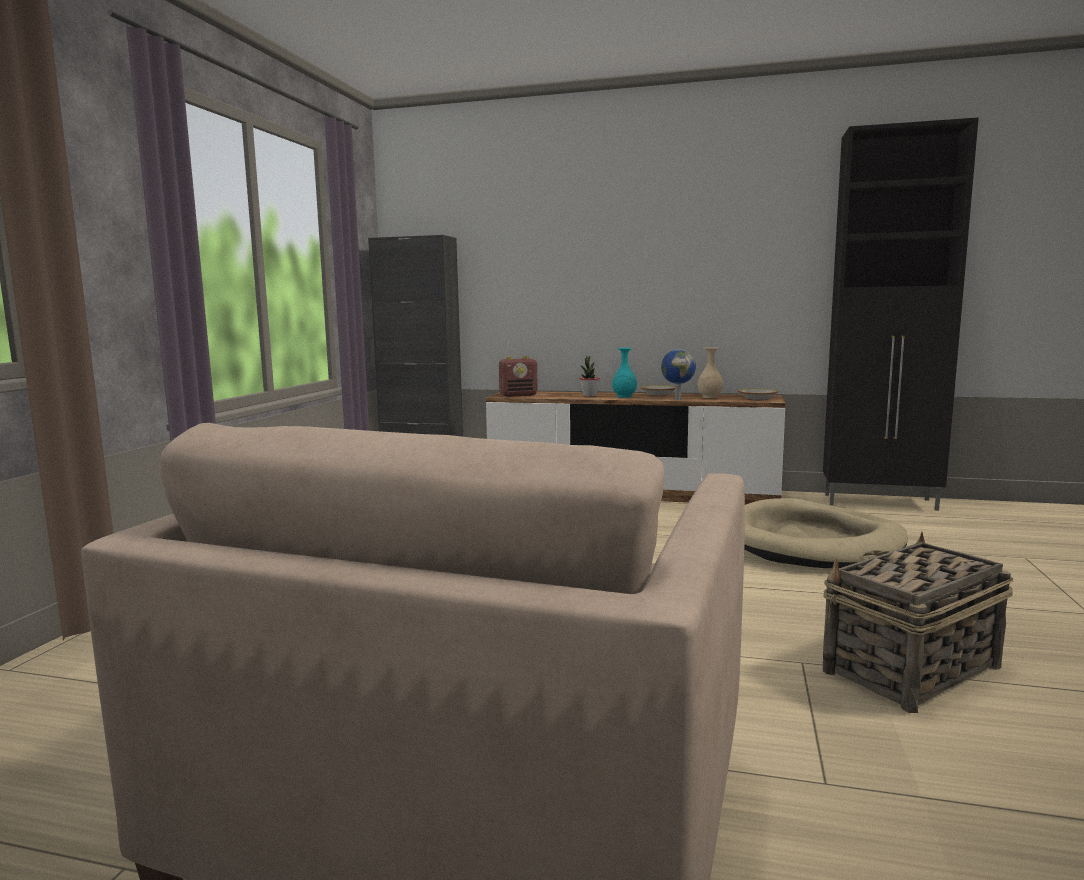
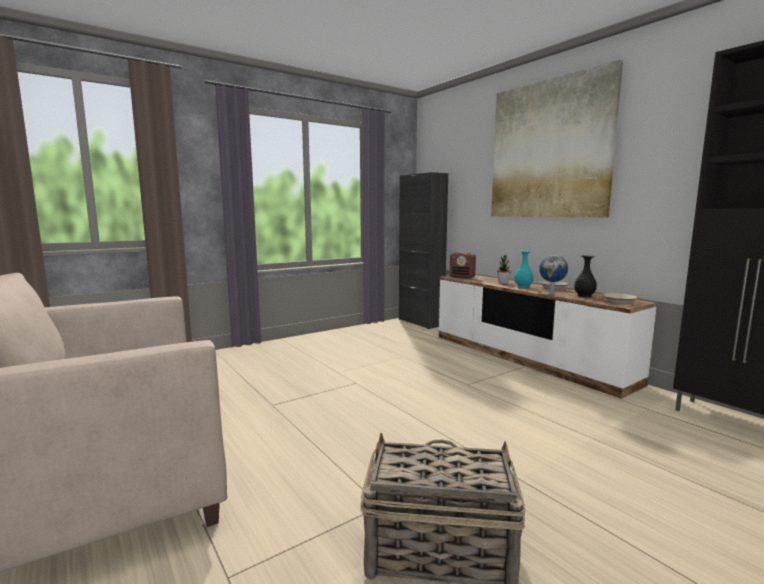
camera: 40 degrees right, 0 degrees up
(629, 213) = (549, 150): none -> picture
(709, 397) = (584, 295): beige vase -> black vase
(811, 543) = (583, 432): beige dog bed -> none

